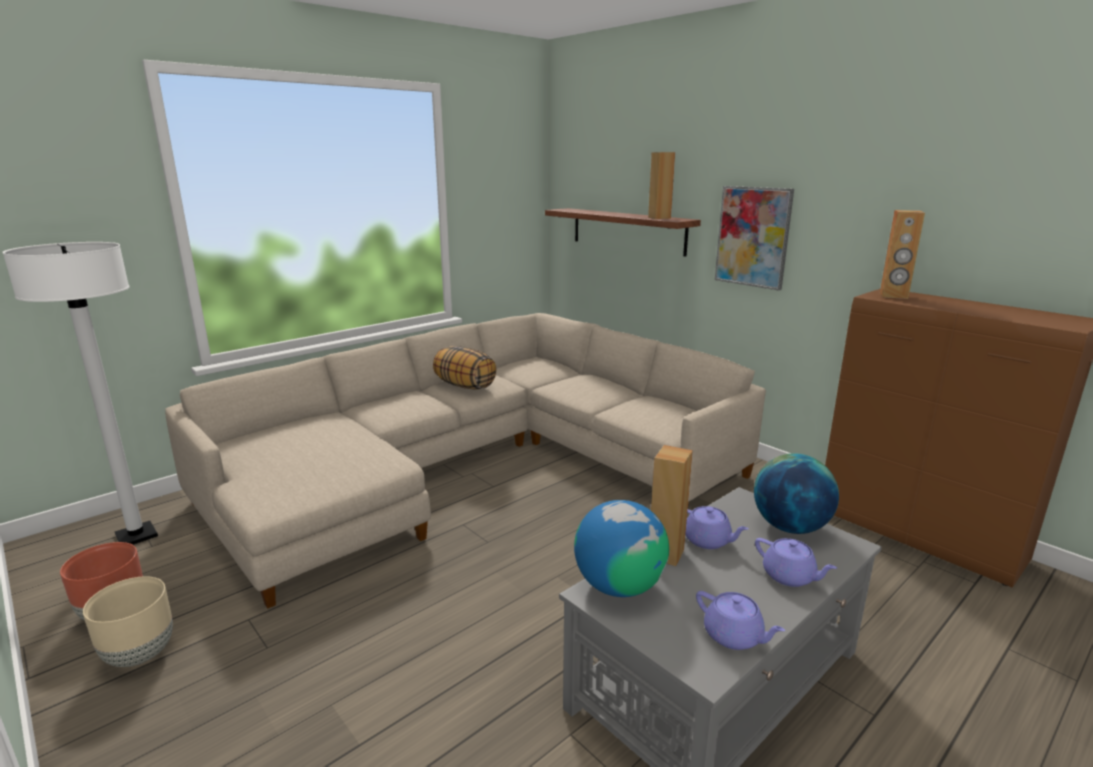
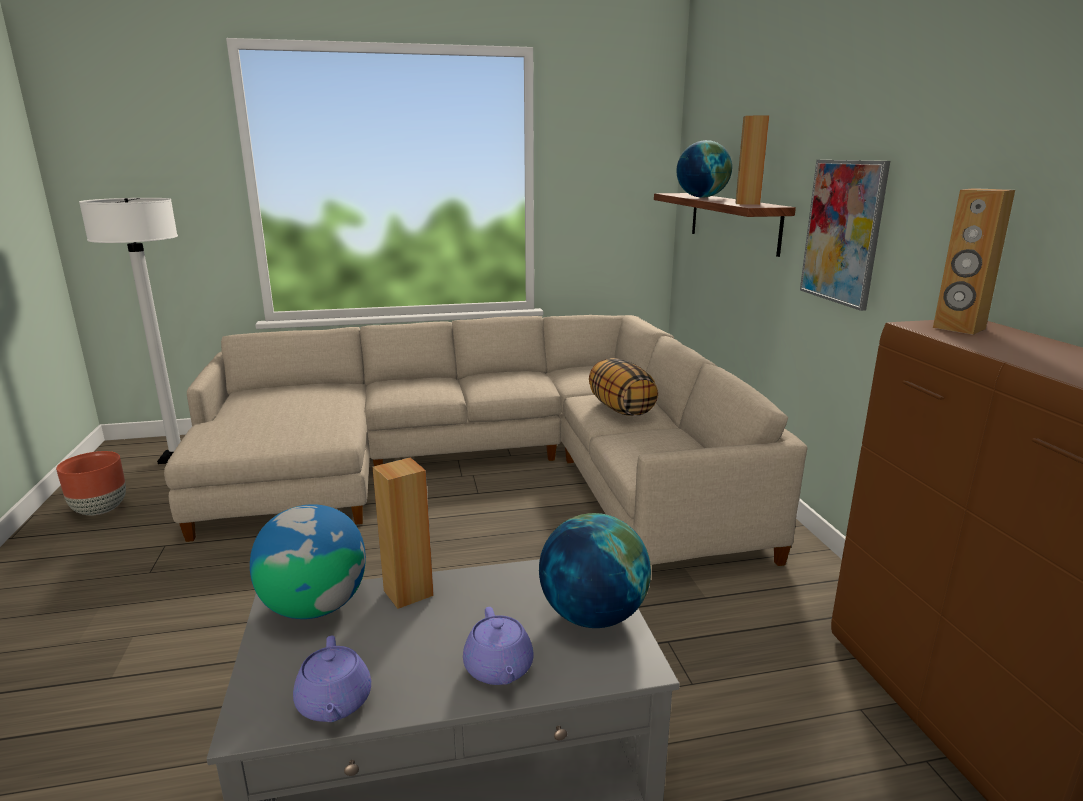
camera: 30 degrees right, 0 degrees up
(140, 654) = (78, 546): beige planter -> none
(464, 386) = (495, 381): pillow -> pillow (620, 409)
(601, 213) = (701, 197): none -> globe
(708, 540) = (473, 596): purple teapot -> none

